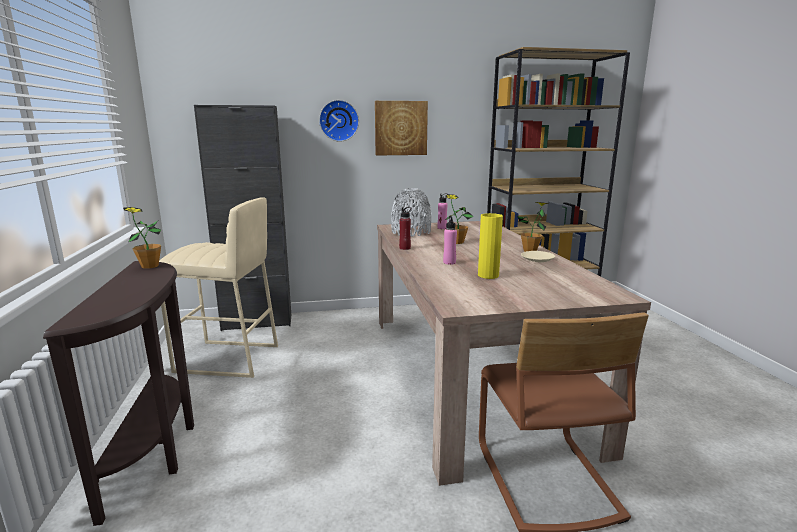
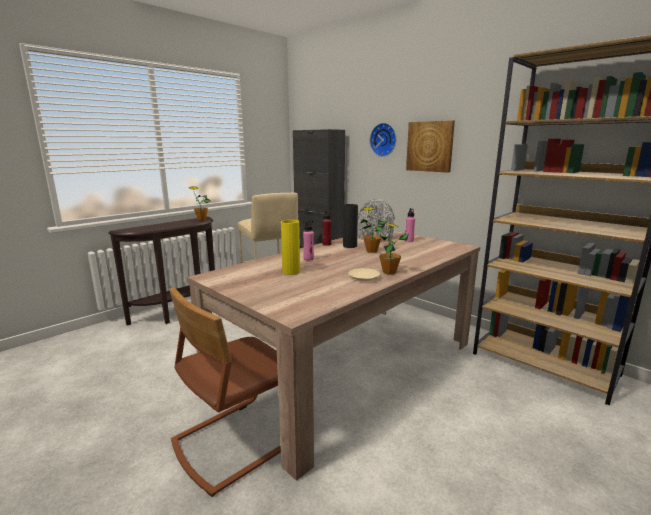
camera: 55 degrees right, 0 degrees up
(427, 244) = (350, 246): none -> black vase

